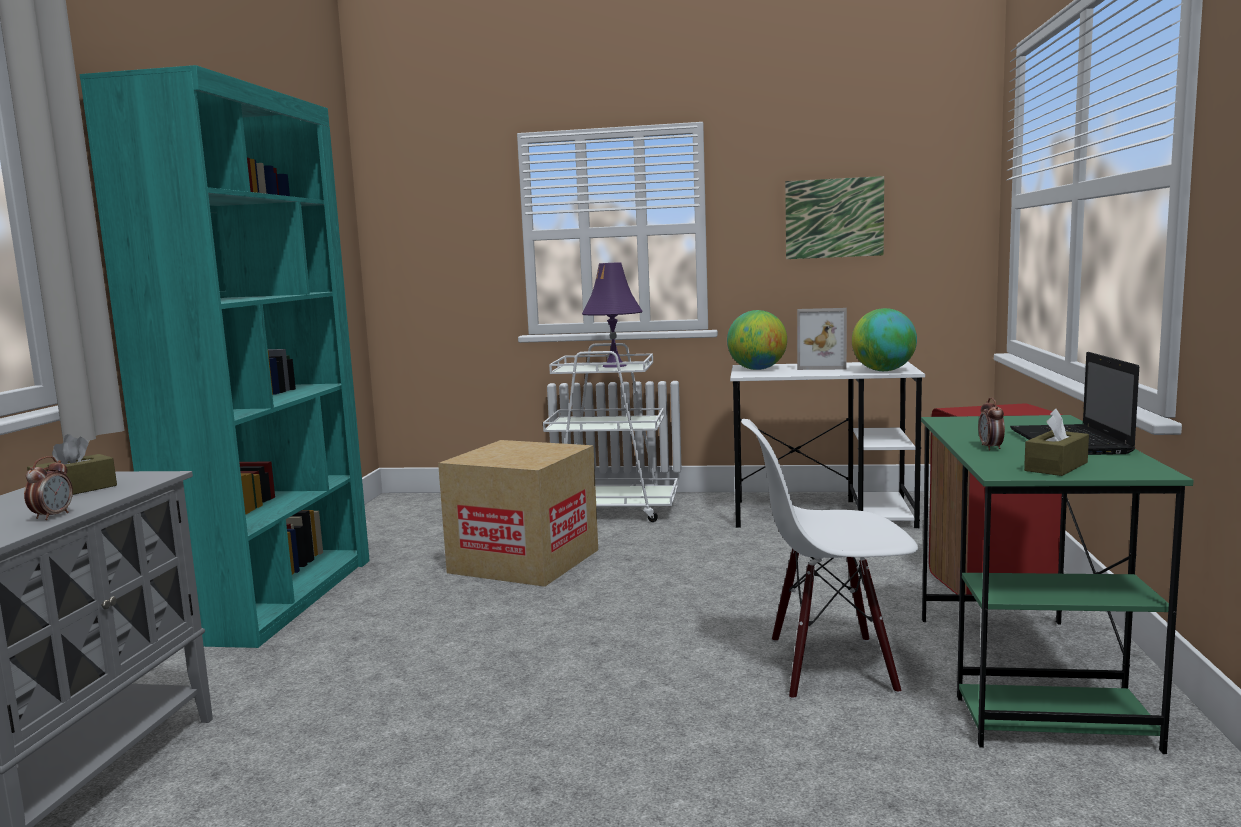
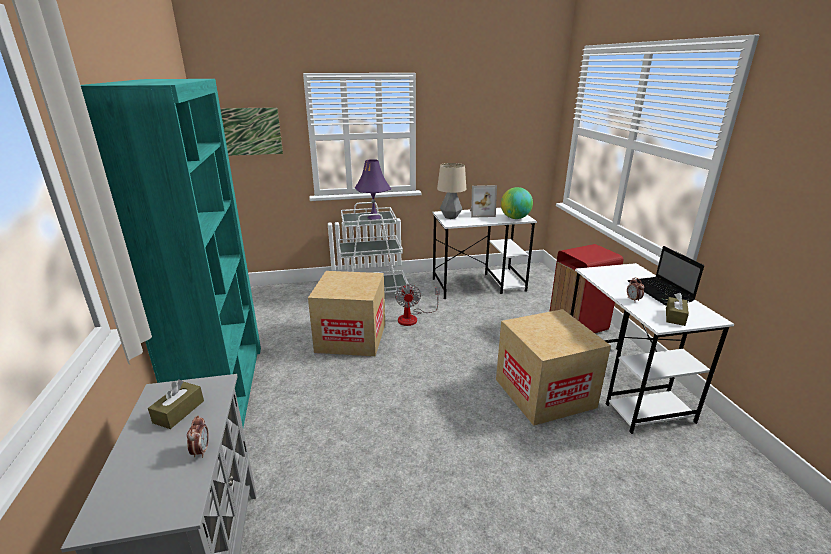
camera: 20 degrees left, 15 degrees up
(655, 546) = (413, 318): none -> fan
(757, 369) = (450, 217): globe -> table lamp
(830, 666) = (544, 393): white chair -> cardboard box
(834, 218) = (482, 130): picture -> picture (251, 131)
(1025, 677) = (624, 386): green desk -> white desk

